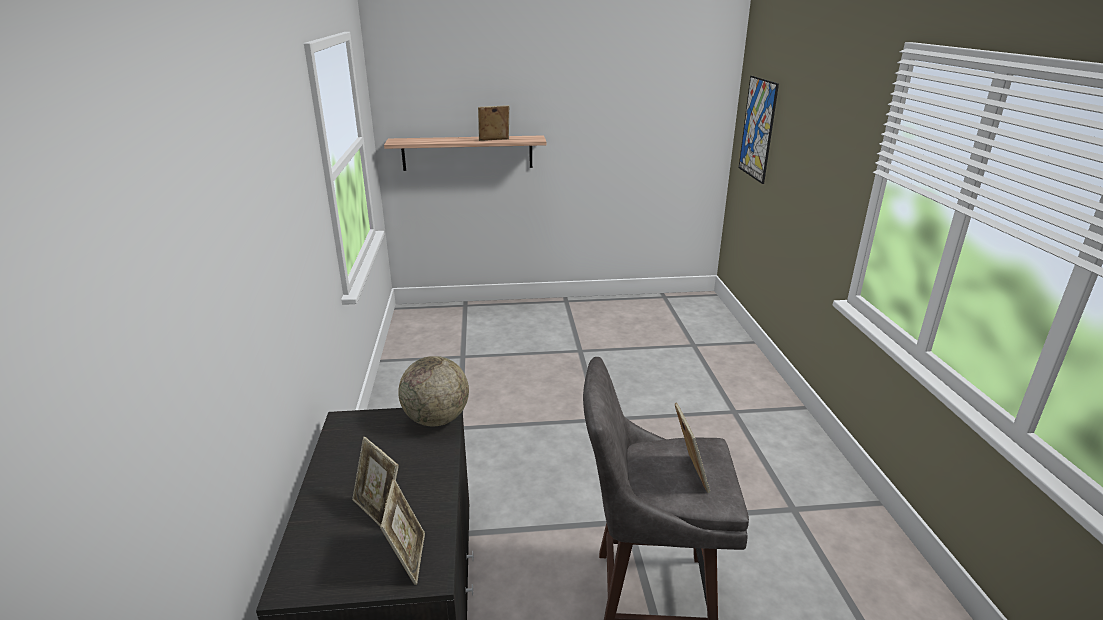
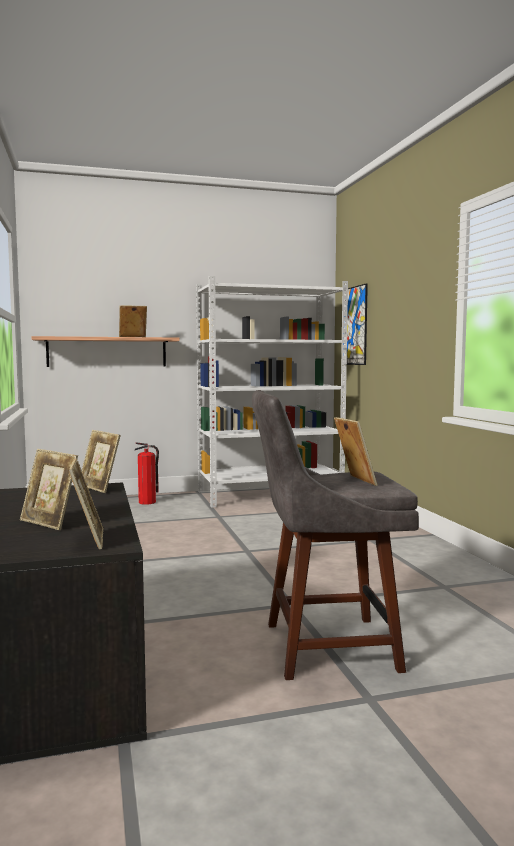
camera: 10 degrees left, 20 degrees down
(436, 419) = (99, 488): globe -> picture frame
(511, 316) = (147, 502): none -> fire extinguisher
(640, 311) = (269, 494): none -> white bookcase

